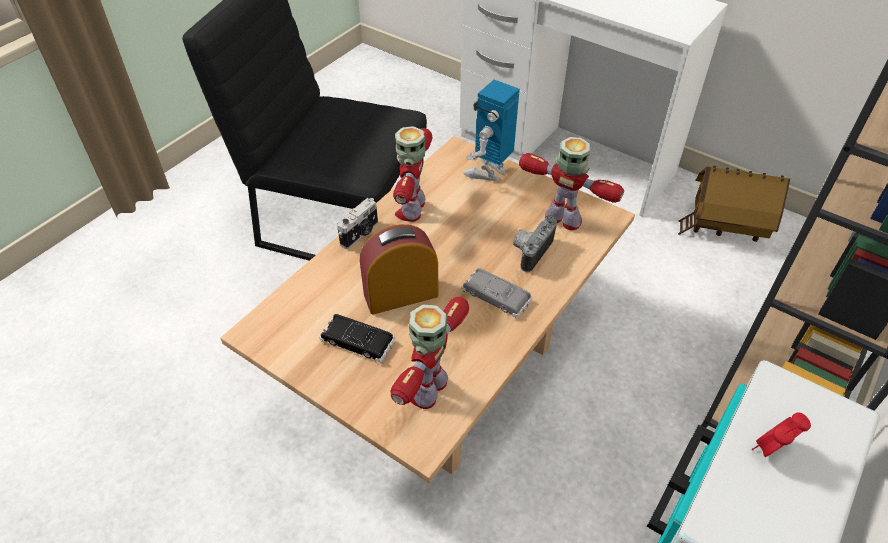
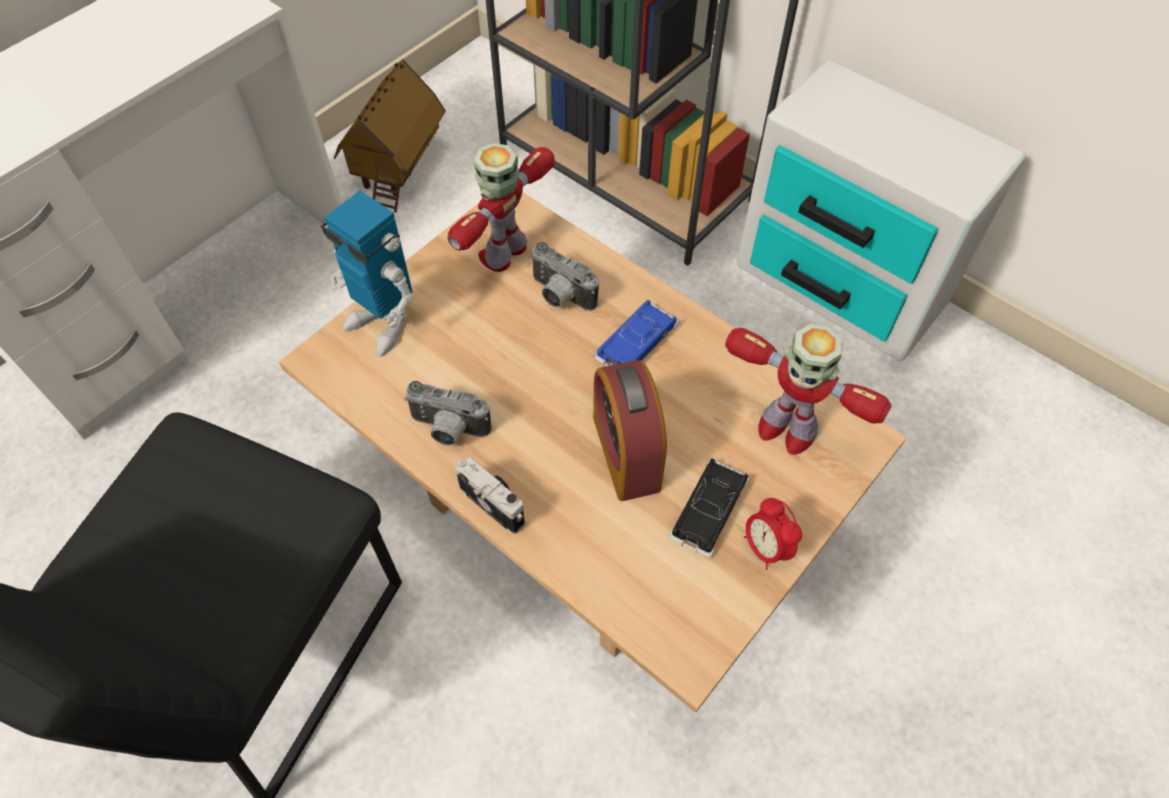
camera: 85 degrees left, 10 degrees up
(412, 208) = (448, 430): toy robot -> camera
(496, 296) = (636, 343): grey toy car -> blue toy car
(770, 450) = (877, 136): alarm clock -> alarm clock (765, 548)

